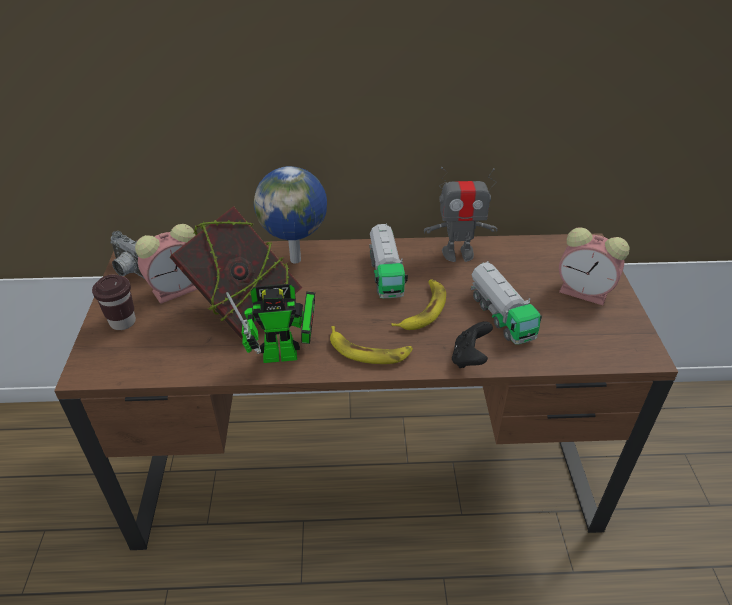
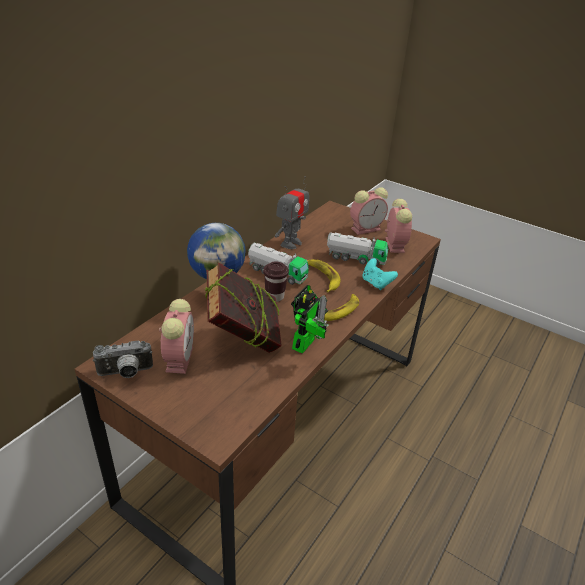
camera: 55 degrees left, 5 degrees down
(123, 322) = (183, 400): brown cup -> brown cup (275, 297)
(469, 358) = (376, 283): black game controller -> turquoise game controller
(586, 333) = (394, 244): none -> alarm clock

